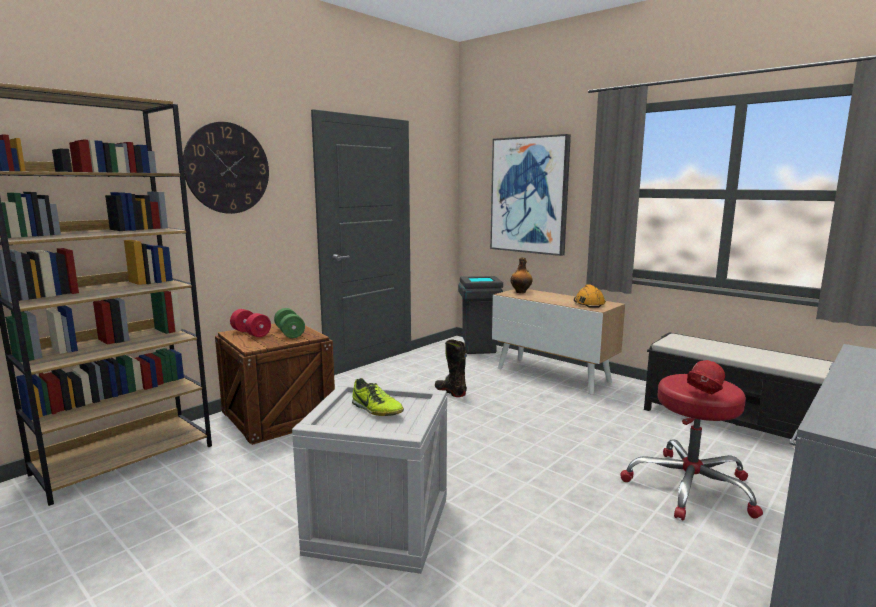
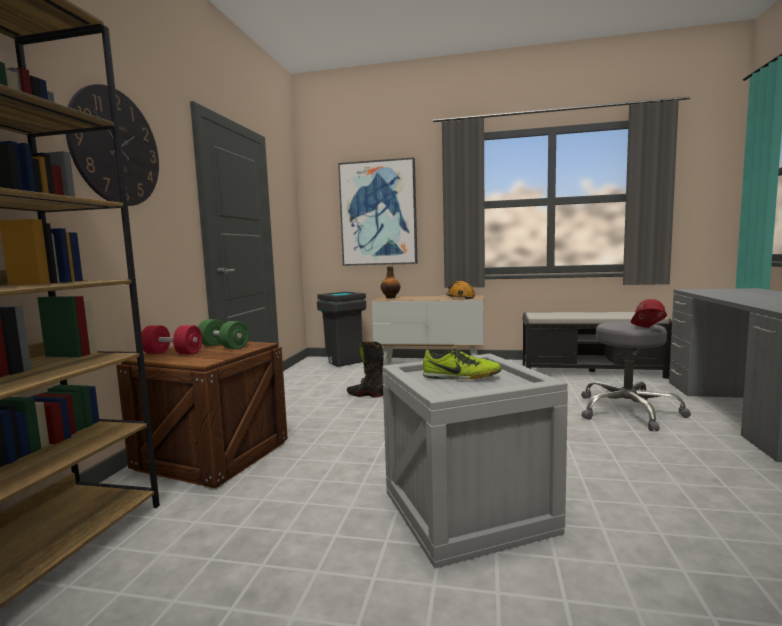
camera: 30 degrees left, 5 degrees down
(690, 487) = (628, 411): red stool -> grey stool

